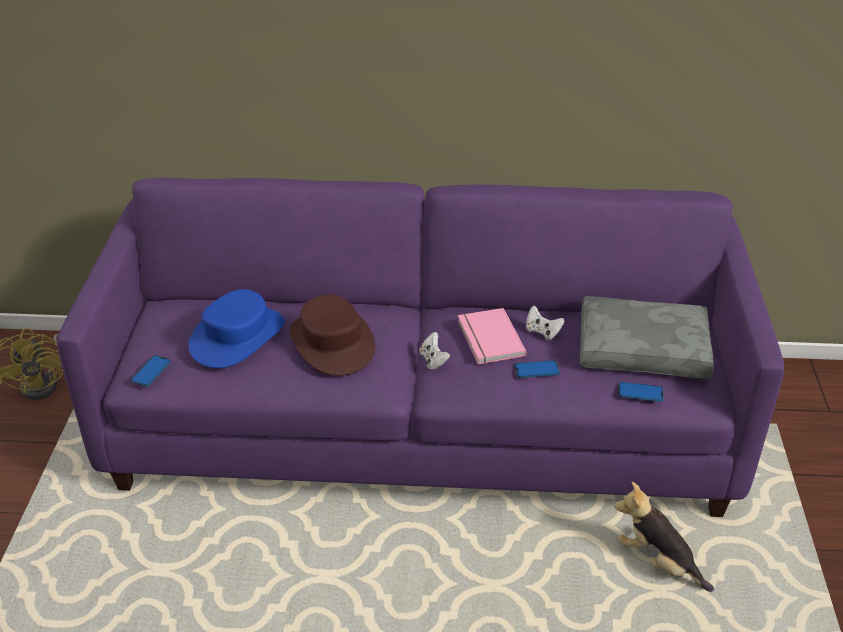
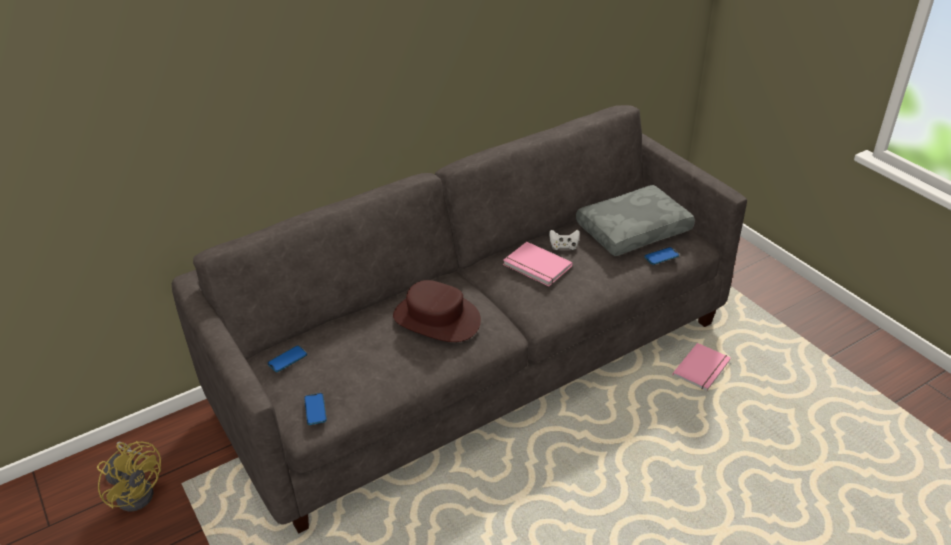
camera: 35 degrees left, 0 degrees up
(237, 336) = (359, 349): blue hat -> none
(422, 424) = (477, 362): purple sofa -> grey sofa
(433, 360) = (513, 298): white game controller -> none
(536, 370) = (588, 272): phone -> phone (287, 359)
(658, 561) = (703, 369): plush toy -> pink book

